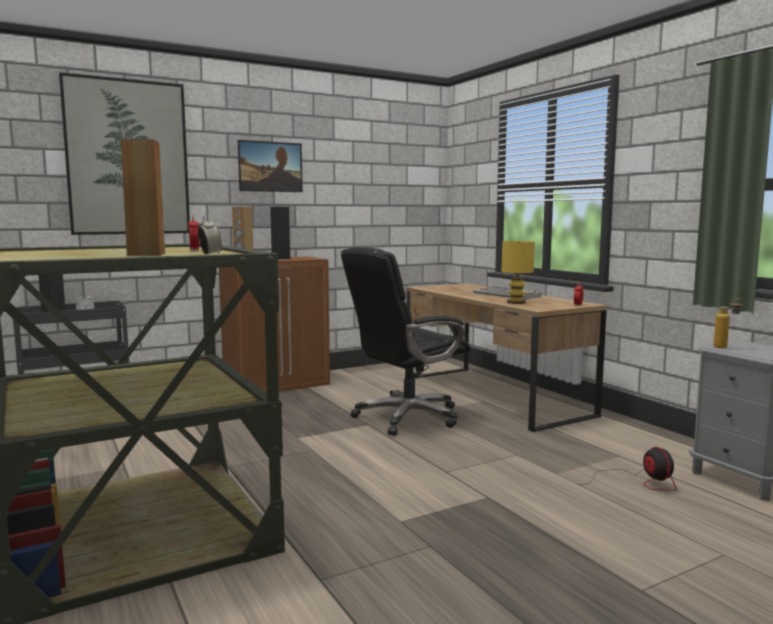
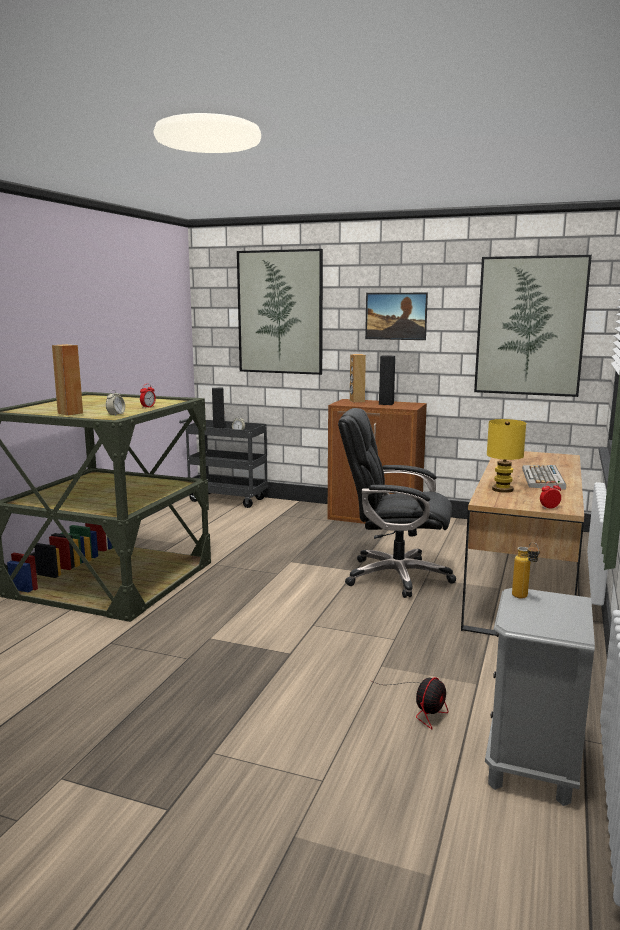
camera: 50 degrees right, 5 degrees up
(389, 179) = (530, 326): none -> picture

